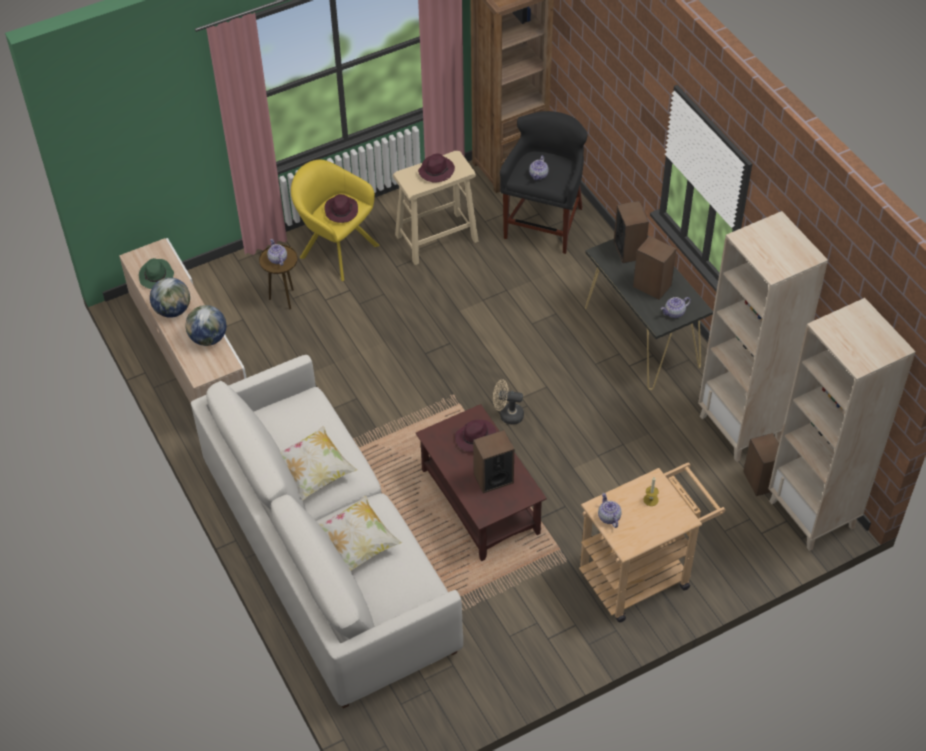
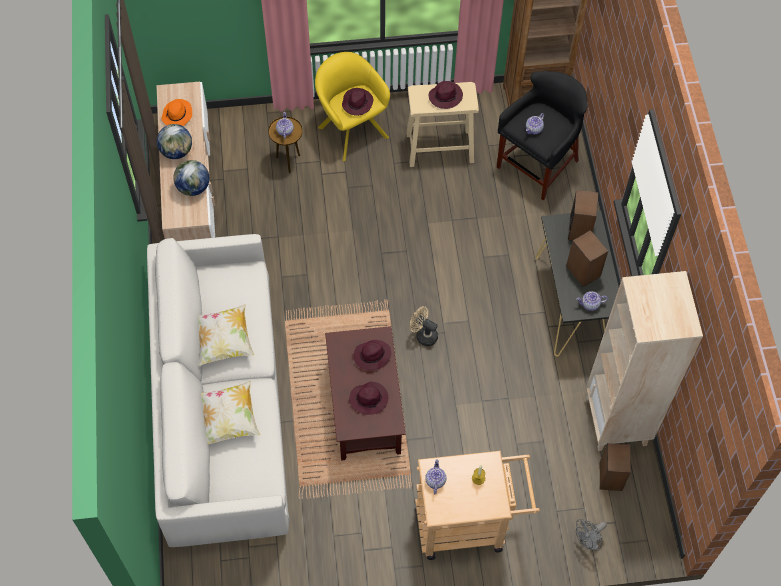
camera: 20 degrees right, 10 degrees up
(156, 276) = (177, 115): green hat -> orange hat
(493, 478) = (369, 399): speaker -> purple hat
(769, 548) = (588, 541): none -> grey fan
(812, 514) = (640, 525): beige bookcase -> none

